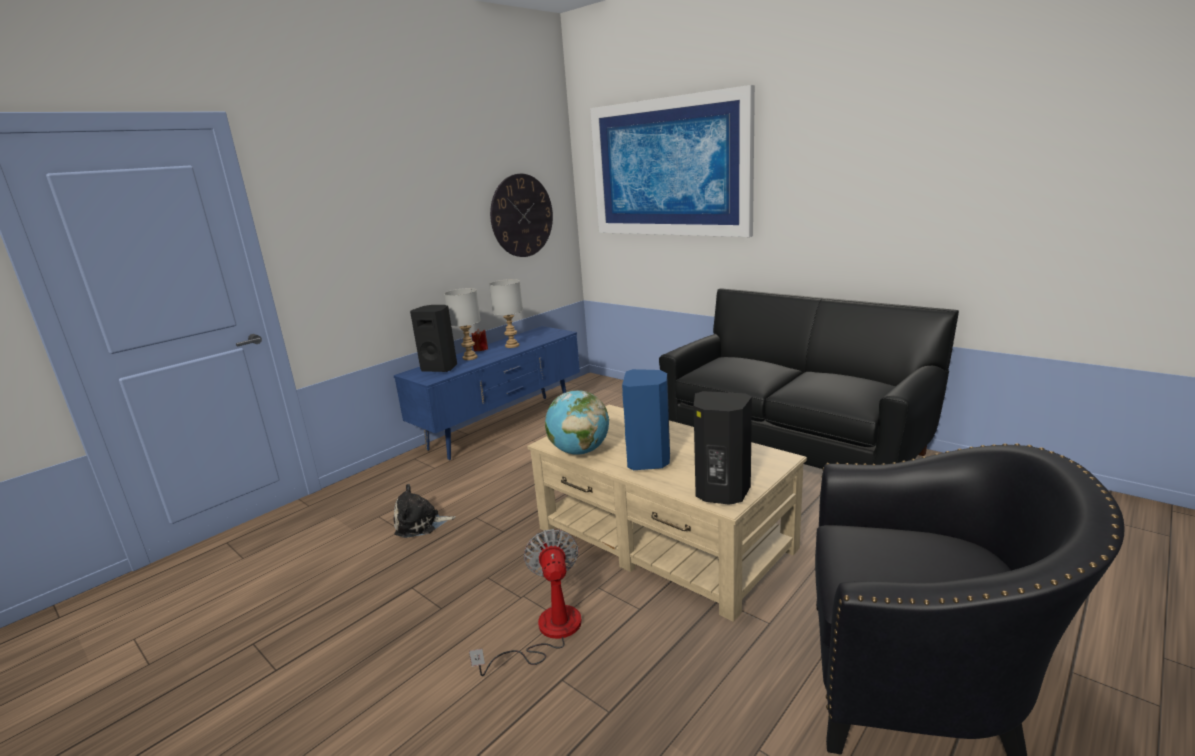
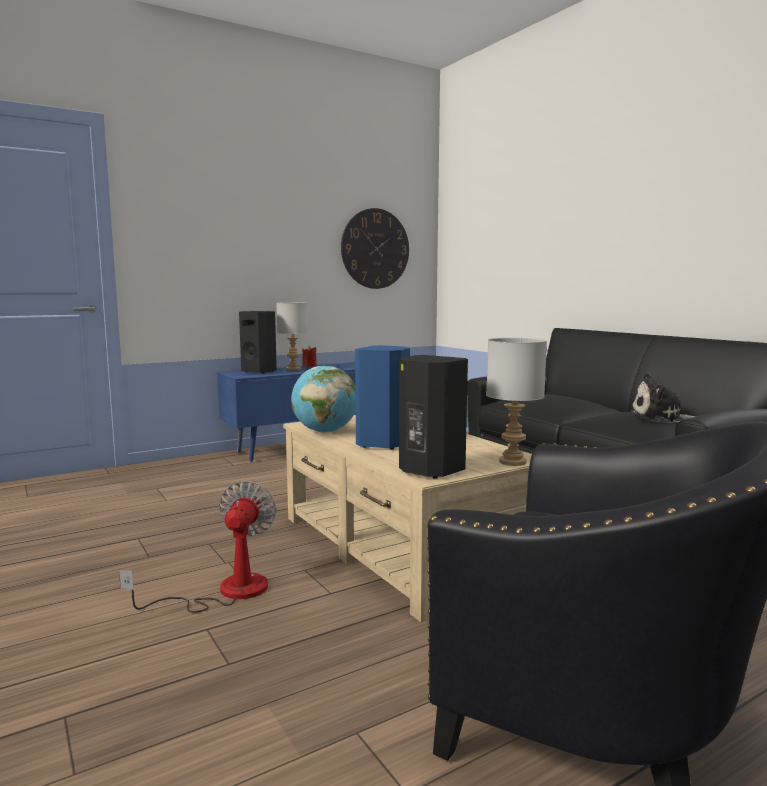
camera: 15 degrees right, 10 degrees down
(421, 524) = (186, 499): plush toy -> plush toy (661, 418)
(511, 346) = (339, 366): grey table lamp -> grey table lamp (512, 462)
(668, 168) = (519, 205): picture -> none

